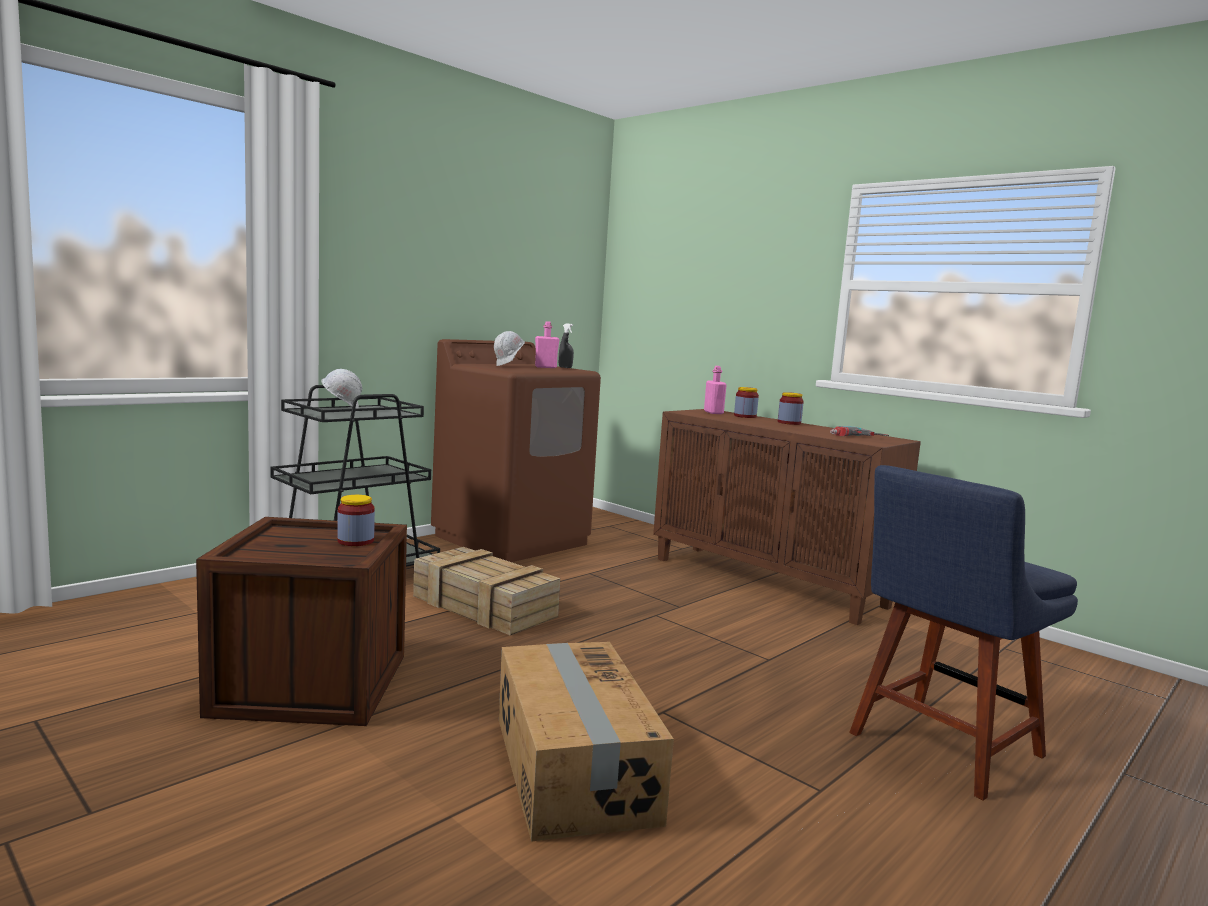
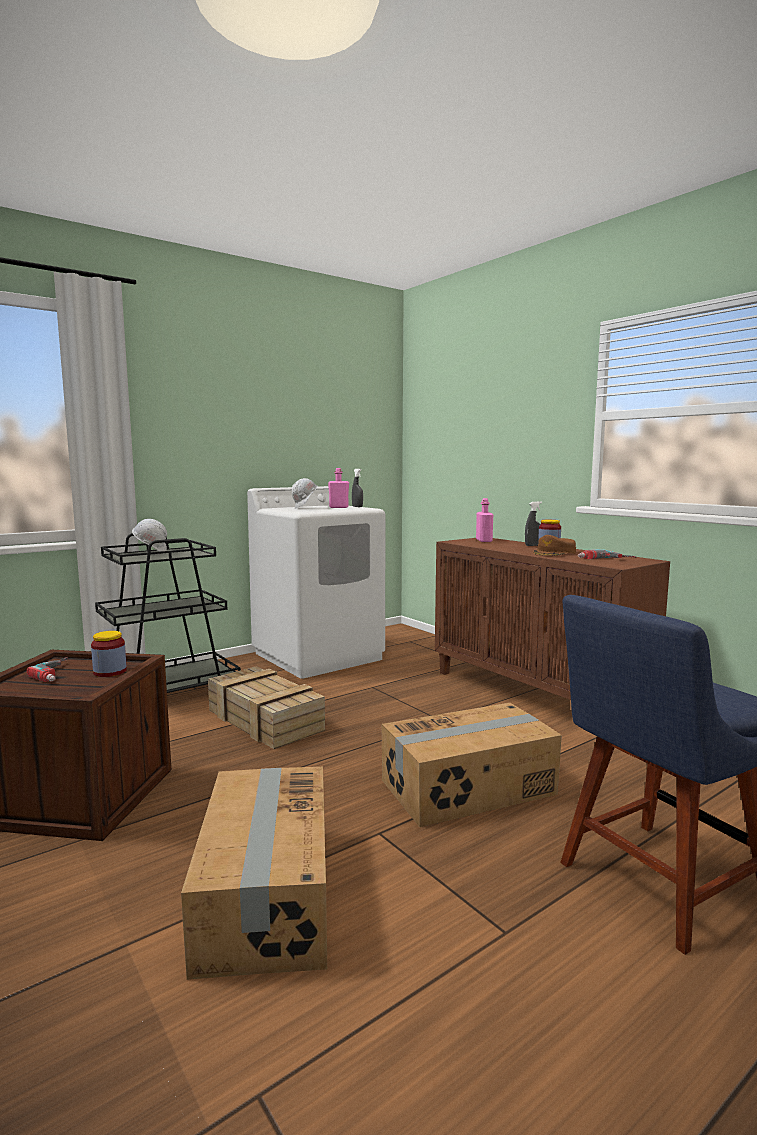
camera: 10 degrees right, 0 degrees up
(296, 541) = (59, 673): none -> power drill
(512, 539) = (319, 656): brown washing machine -> white washing machine
(735, 670) = (469, 788): none -> cardboard box
(745, 416) = (511, 543): jar -> none
(770, 420) = (533, 545): none -> grey spray bottle
(800, 428) = (554, 553): none -> brown cap

